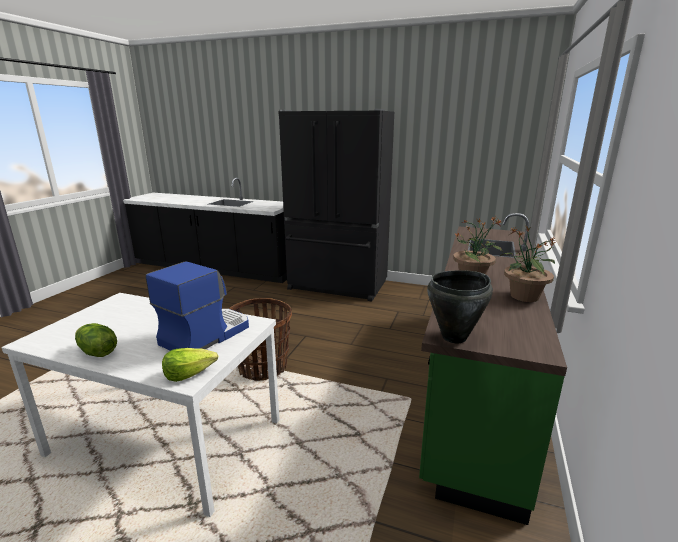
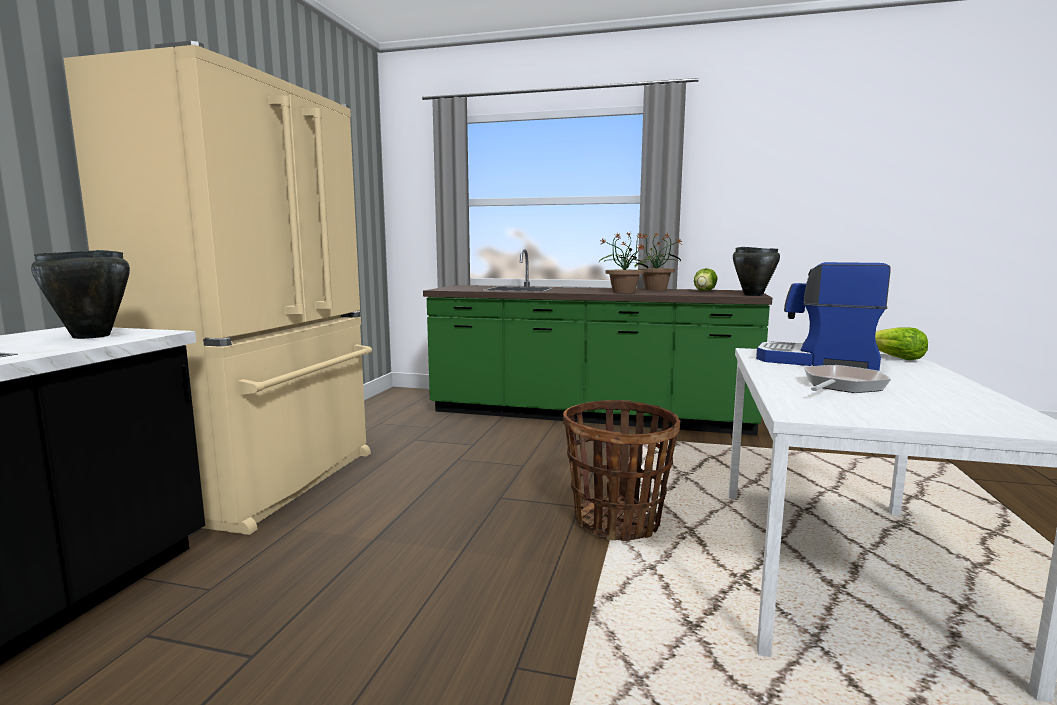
camera: 95 degrees left, 10 degrees down
(97, 352) = (954, 389): lettuce -> lettuce (705, 291)
(143, 320) = (841, 386): none -> frying pan
(267, 206) = (91, 336): none -> black cooking pot
(337, 286) = (270, 482): black fridge -> beige fridge

